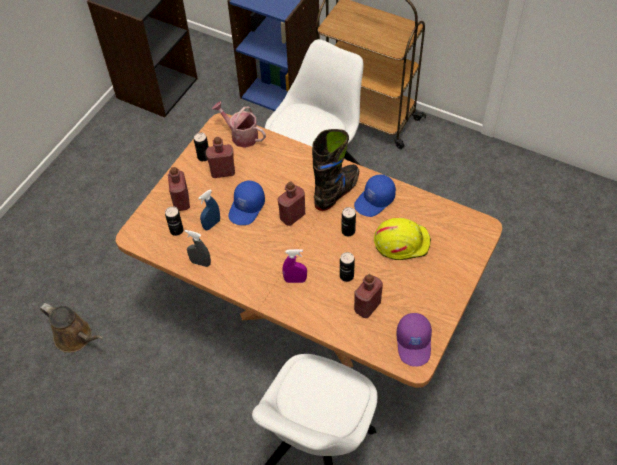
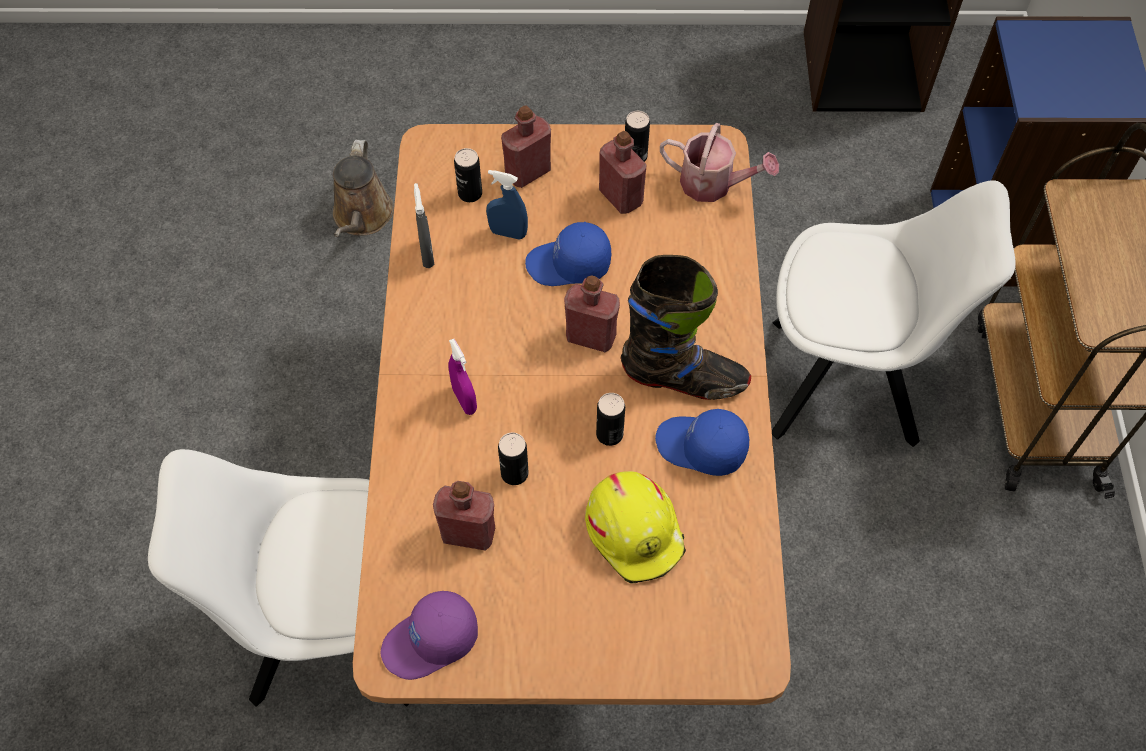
camera: 60 degrees right, 5 degrees up
(241, 135) = (713, 184): watering can -> watering can turned 105 degrees clockwise

